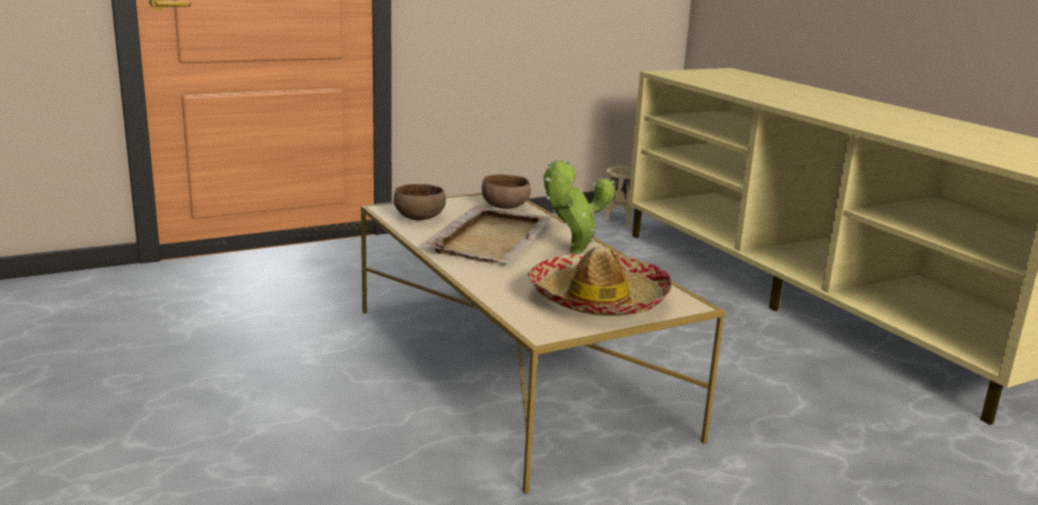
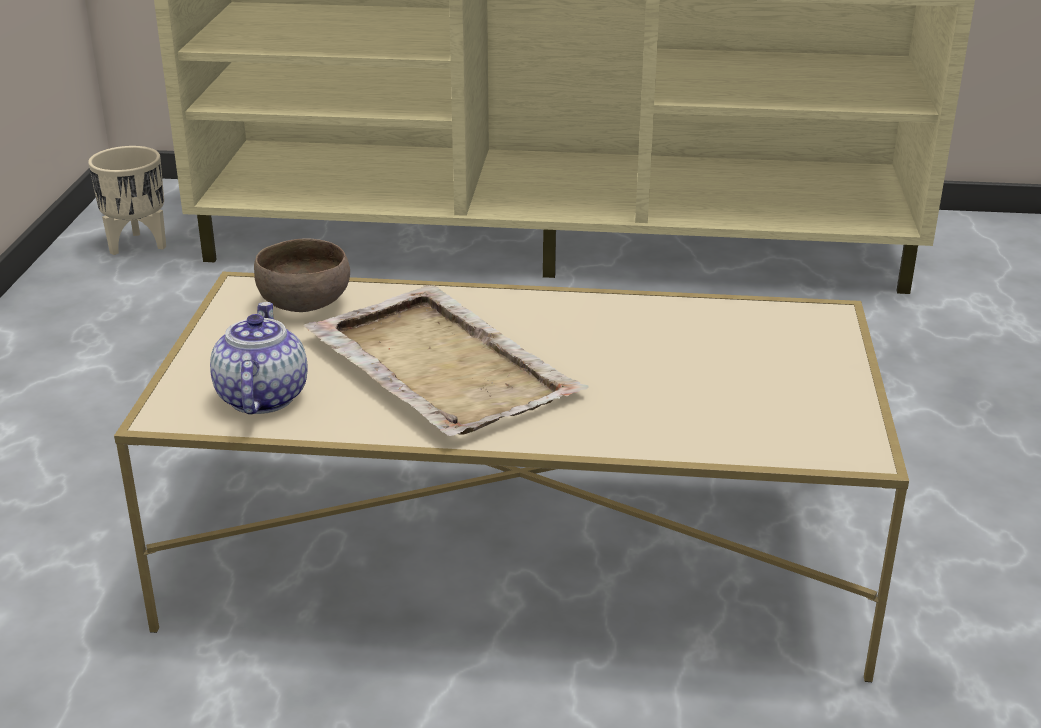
camera: 55 degrees left, 10 degrees up
(418, 217) = (261, 397): brown bowl -> teapot
(572, 253) = (571, 324): potted plant -> none
(598, 299) = (766, 368): hat -> none

